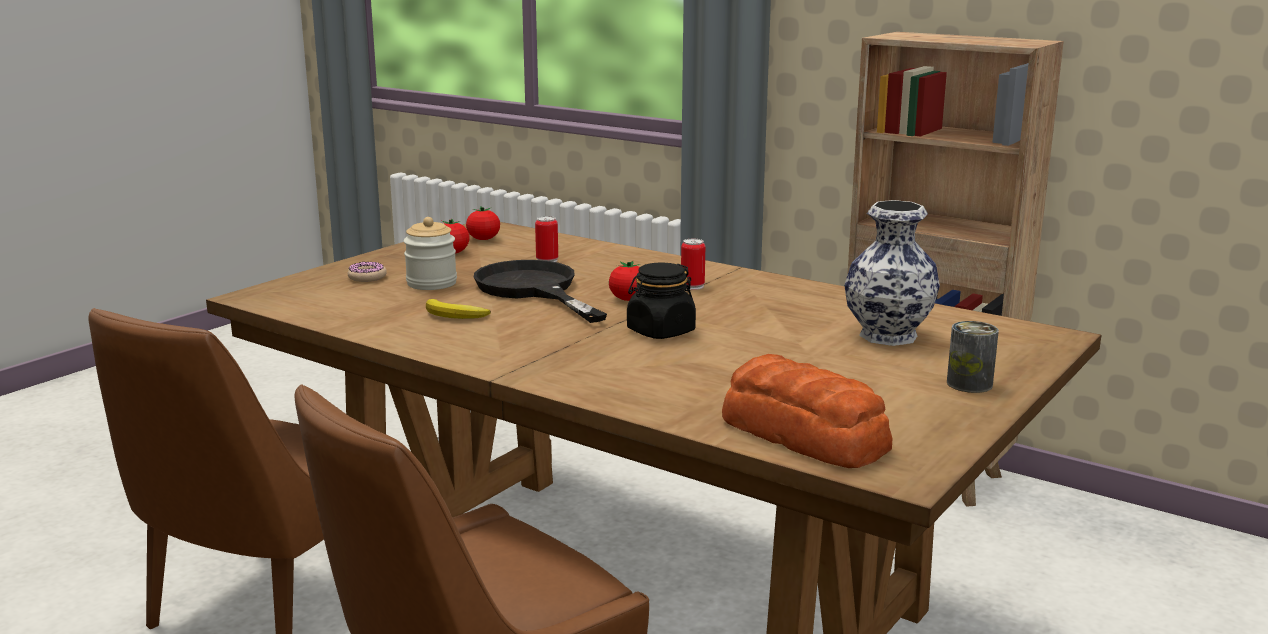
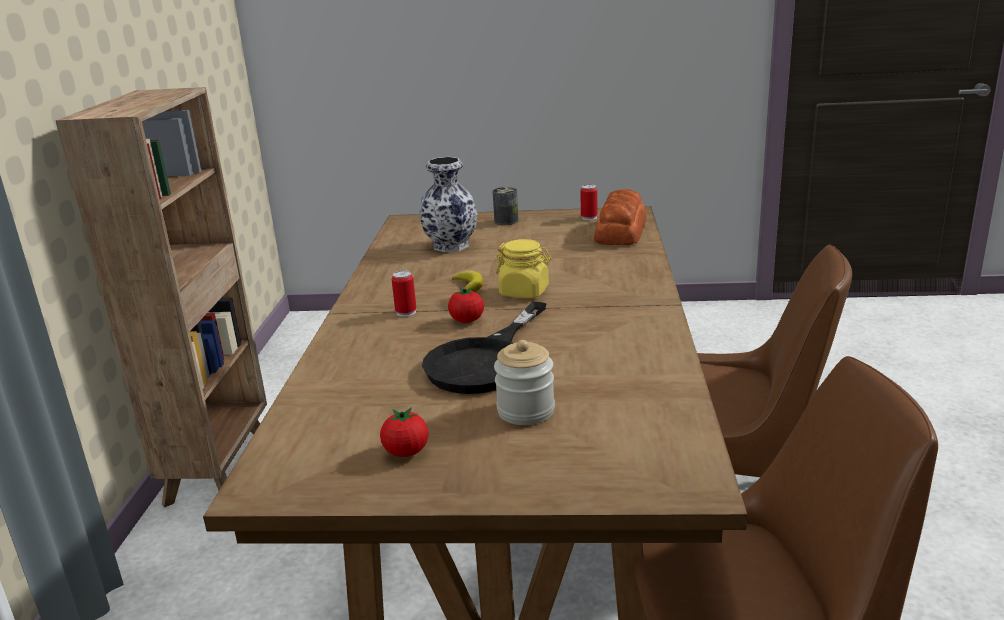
camera: 120 degrees left, 5 degrees up
(367, 277) = (551, 455): donut -> none
(455, 315) = (592, 362): banana -> banana (469, 285)
(483, 239) = (327, 461): tomato -> none
(547, 260) = (386, 390): can -> can (589, 217)
(660, 331) = (524, 292): black jar -> yellow jar

